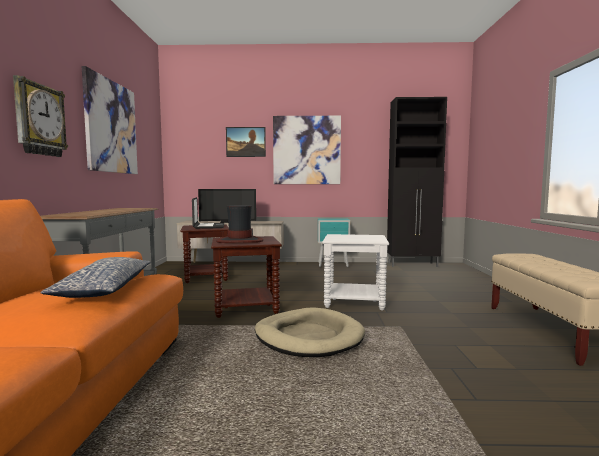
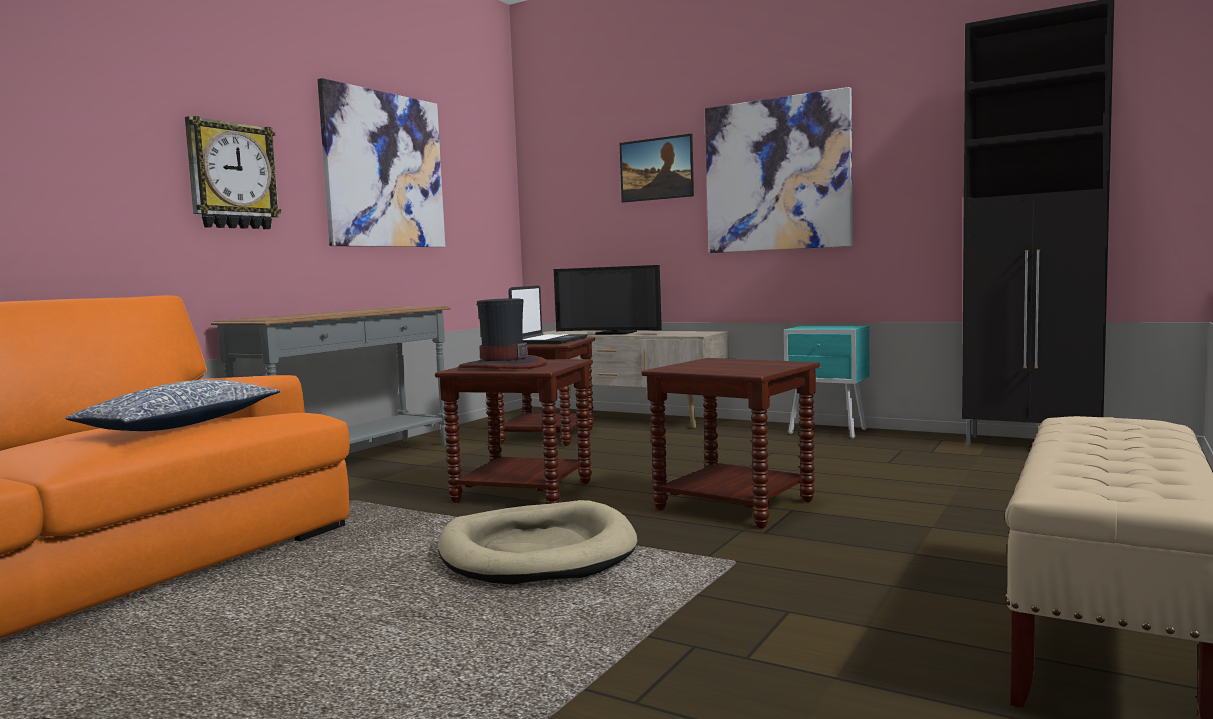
camera: 30 degrees right, 0 degrees up
(354, 301) = (735, 505): white side table -> brown side table

